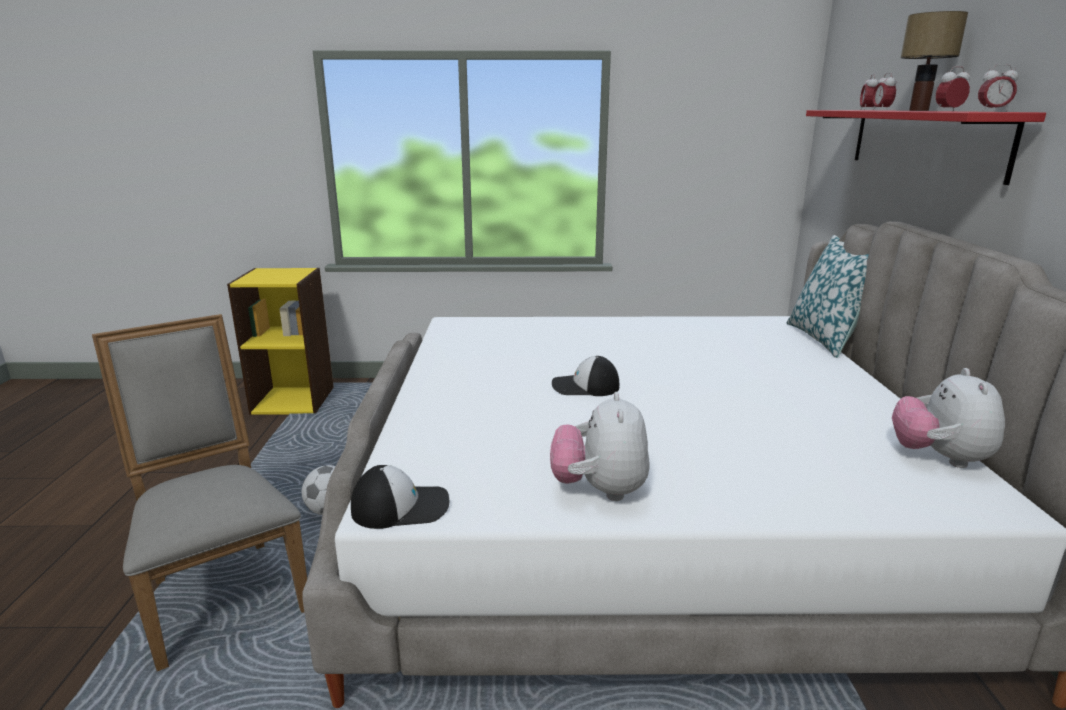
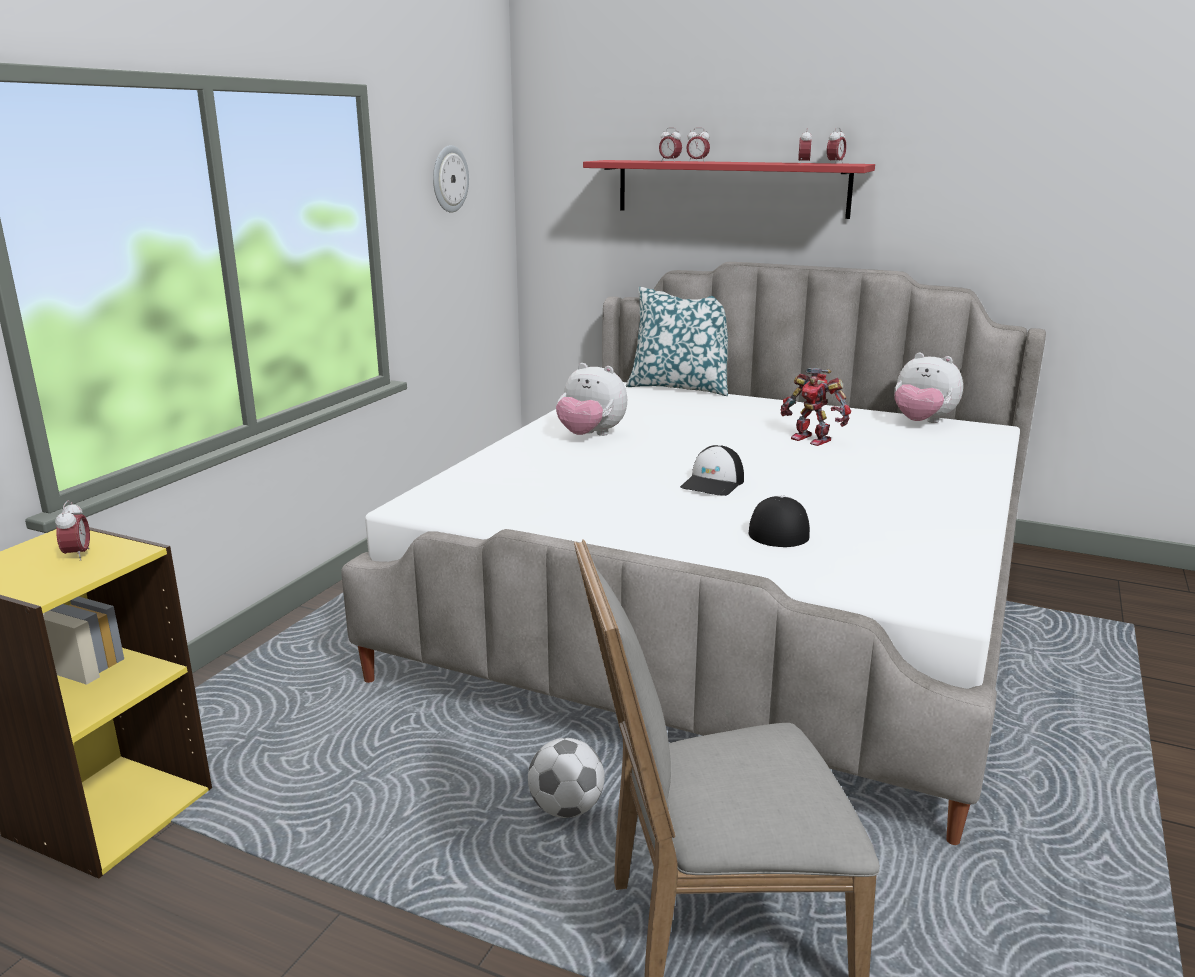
camera: 65 degrees left, 0 degrees up
(282, 276) = (77, 555): none -> alarm clock
(401, 506) = (943, 598): cap -> cap (778, 529)
(599, 490) = (937, 520): plush toy -> plush toy (590, 435)
(706, 123) = (449, 179): none -> wall clock
(767, 408) = (812, 439): none -> toy robot
(918, 110) = (745, 162): table lamp -> none

